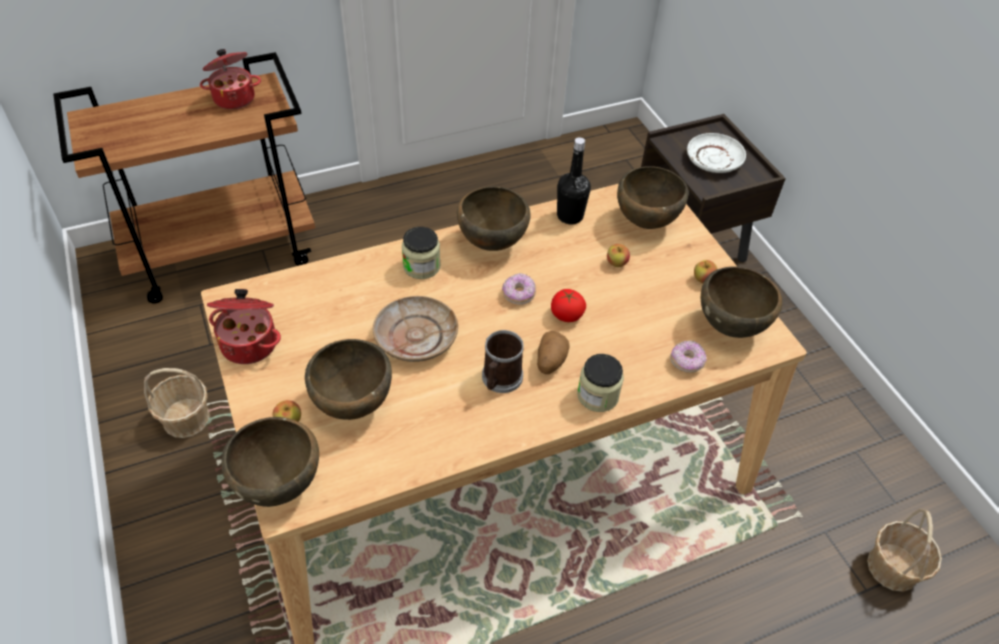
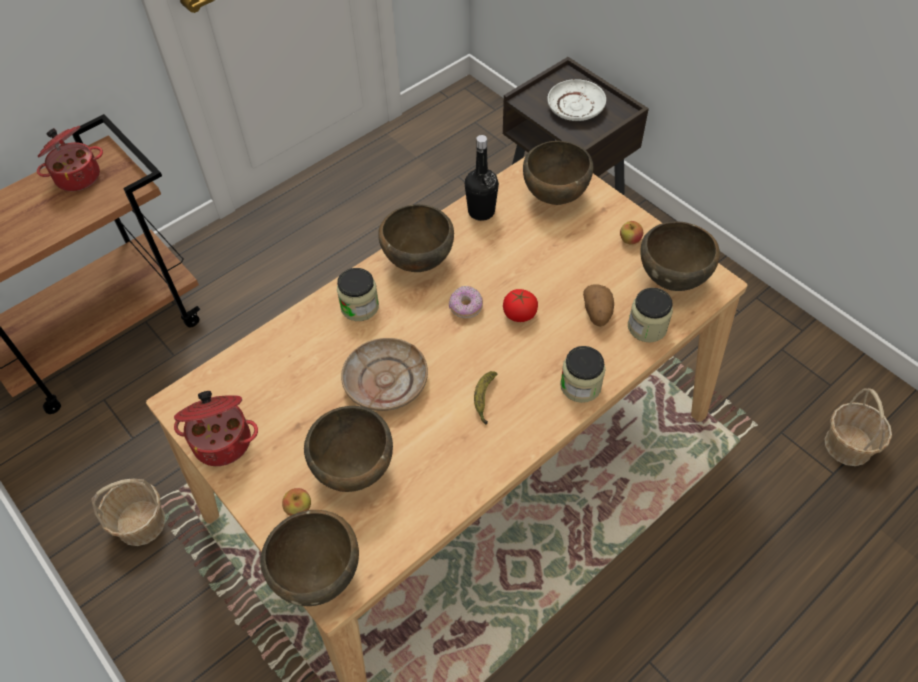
camera: 15 degrees left, 5 degrees up
(500, 380) = (484, 399): mug -> banana
(550, 361) = (523, 366): potato -> potato (597, 313)
(616, 263) = (544, 247): apple -> none
(686, 362) = (647, 327): donut -> jar

